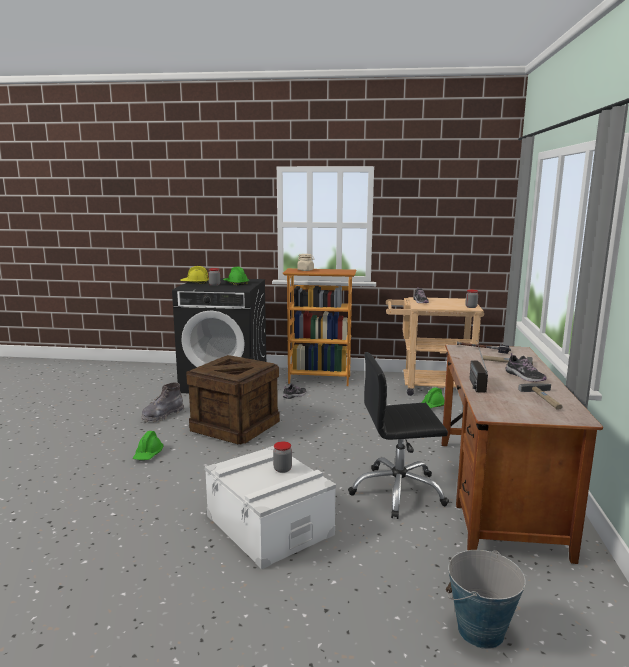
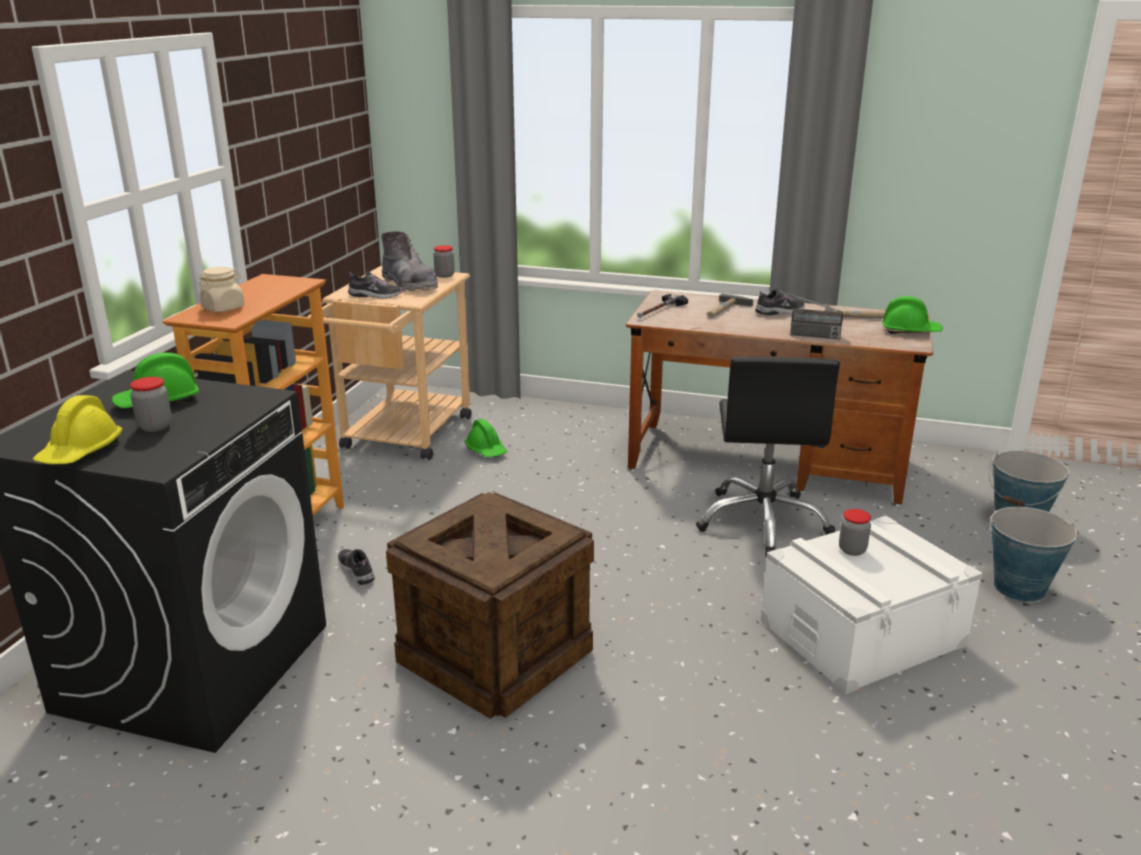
camera: 80 degrees left, 10 degrees up
(148, 454) = (602, 785): green hard hat -> green hard hat (910, 331)
(162, 415) = (374, 775): grey boot -> grey boot (409, 285)
(351, 610) = (1018, 588): none -> bucket

